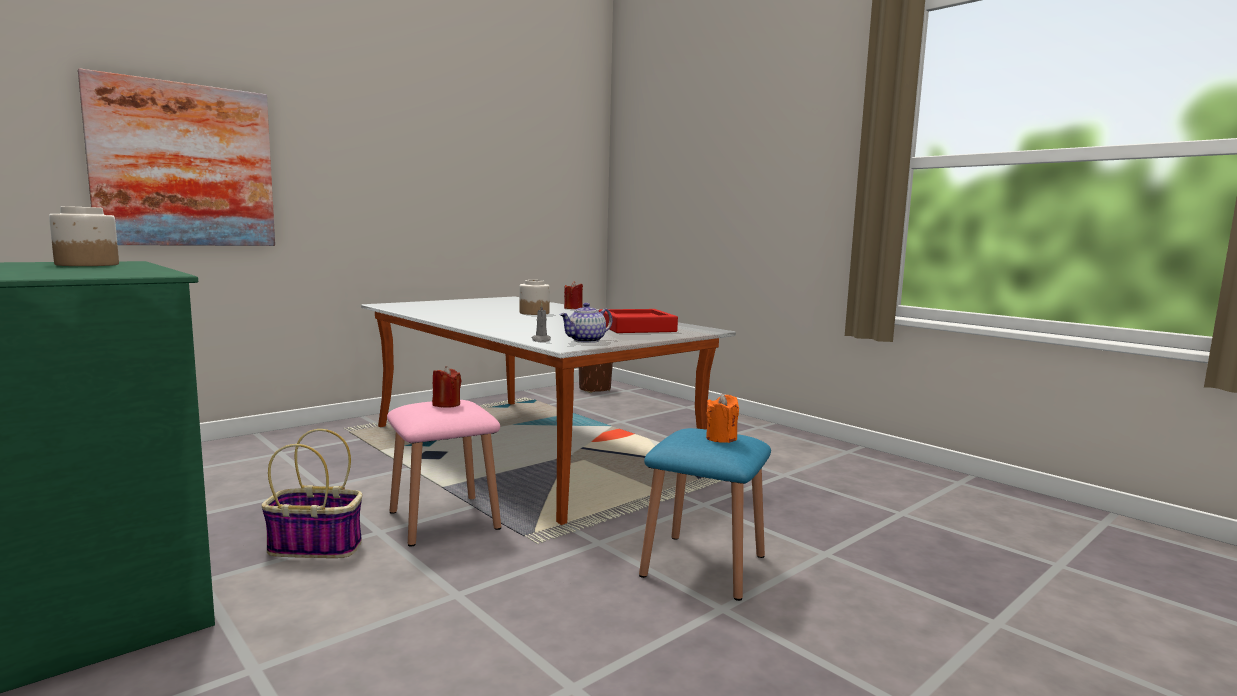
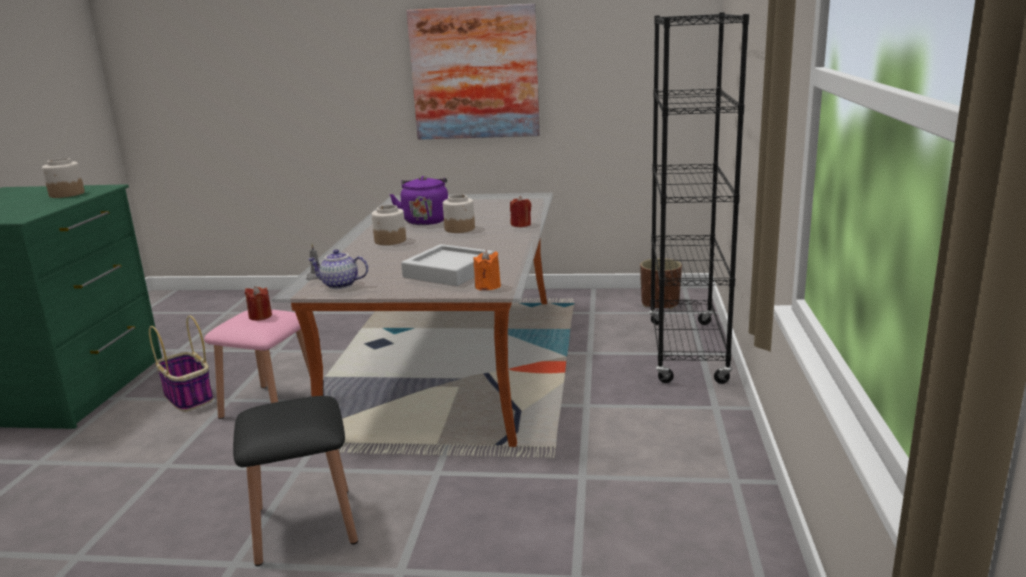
camera: 50 degrees right, 10 degrees up
(184, 165) = (271, 81): picture -> picture (474, 73)
(479, 312) = (425, 220): none -> purple kettle
(504, 321) = (390, 240): none -> jar
(636, 328) = (449, 272): red tray -> grey tray
(676, 408) = (686, 351): none -> black bookcase
(703, 565) = (304, 525): blue stool -> black stool
(721, 438) = (287, 418): orange candle -> orange candle (487, 286)

